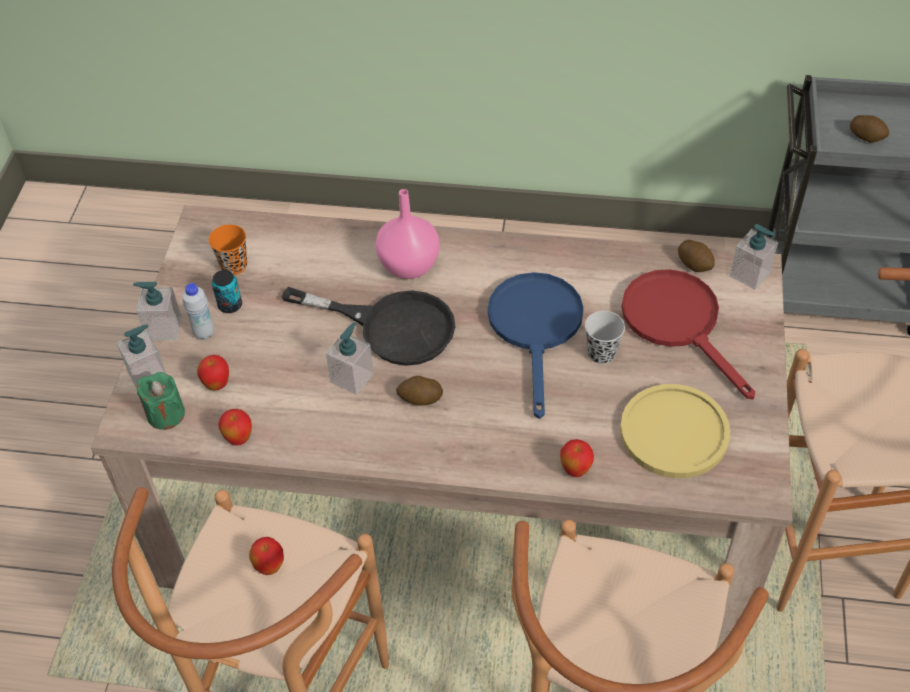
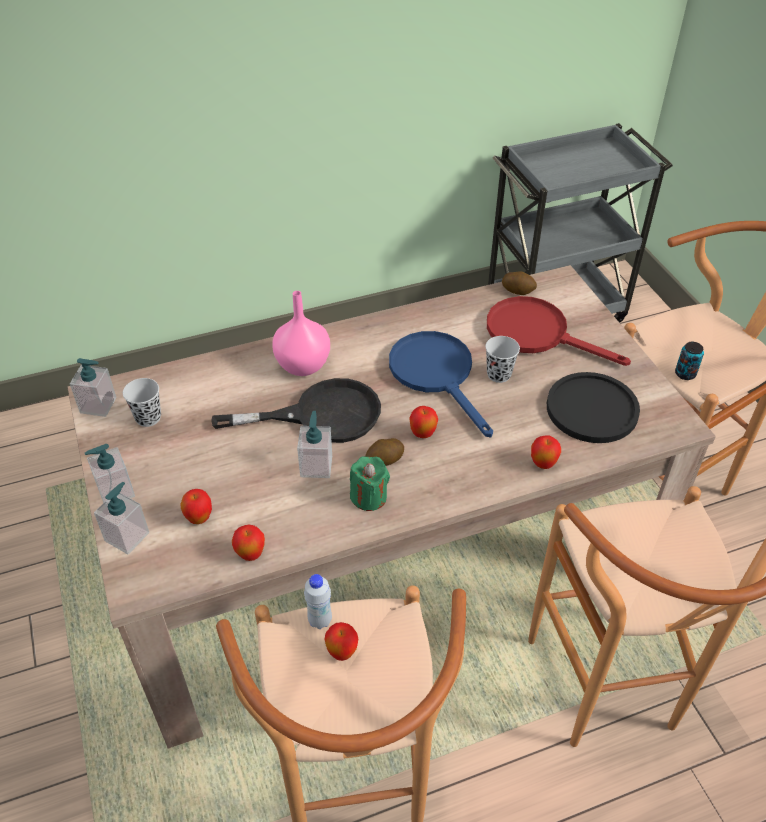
camera: 30 degrees left, 5 degrees down
(166, 414) = (167, 562): green candle -> green candle (369, 497)
(204, 333) = (158, 481): white bottle -> white bottle (320, 620)
(230, 305) = (166, 450): can -> can (685, 374)
(234, 266) = (148, 418): orange cup -> black cup
(476, 387) = (422, 434): none -> apple
(674, 432) = (592, 409): yellow plate -> black plate
(750, 274) = (560, 285): soap dispenser -> soap dispenser (98, 405)
(866, 136) = (567, 175): potato -> none

